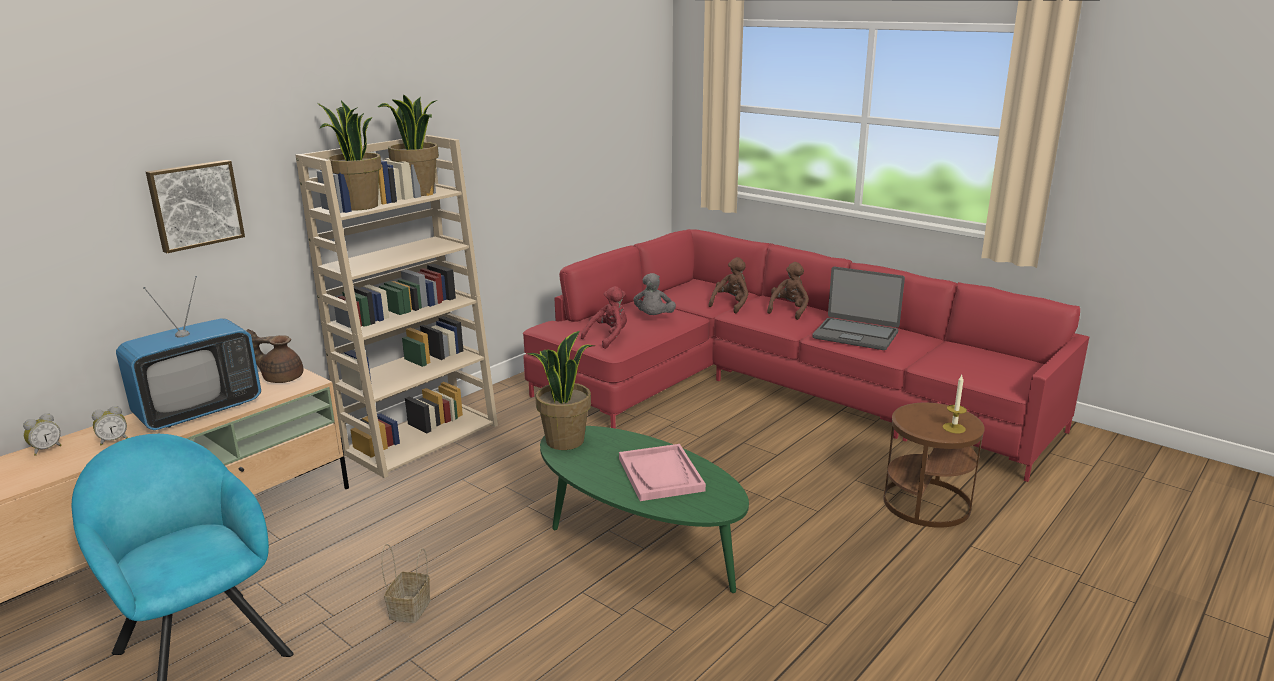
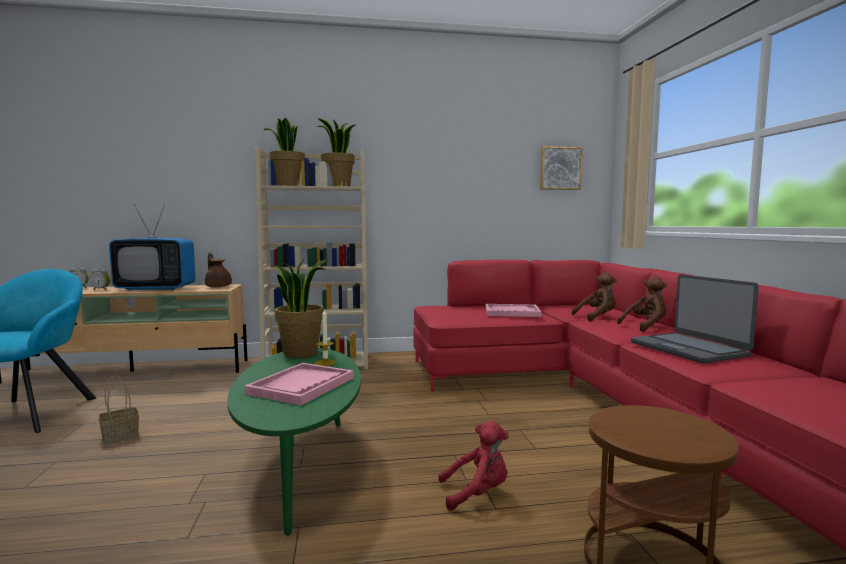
camera: 40 degrees right, 15 degrees down
(195, 205) = (198, 174): picture -> picture (560, 168)
(609, 338) = (454, 315): red plush toy -> red plush toy (477, 493)
(654, 318) = (511, 312): grey plush toy -> pink tray
(954, 428) = (669, 441): candle -> candle (325, 362)

